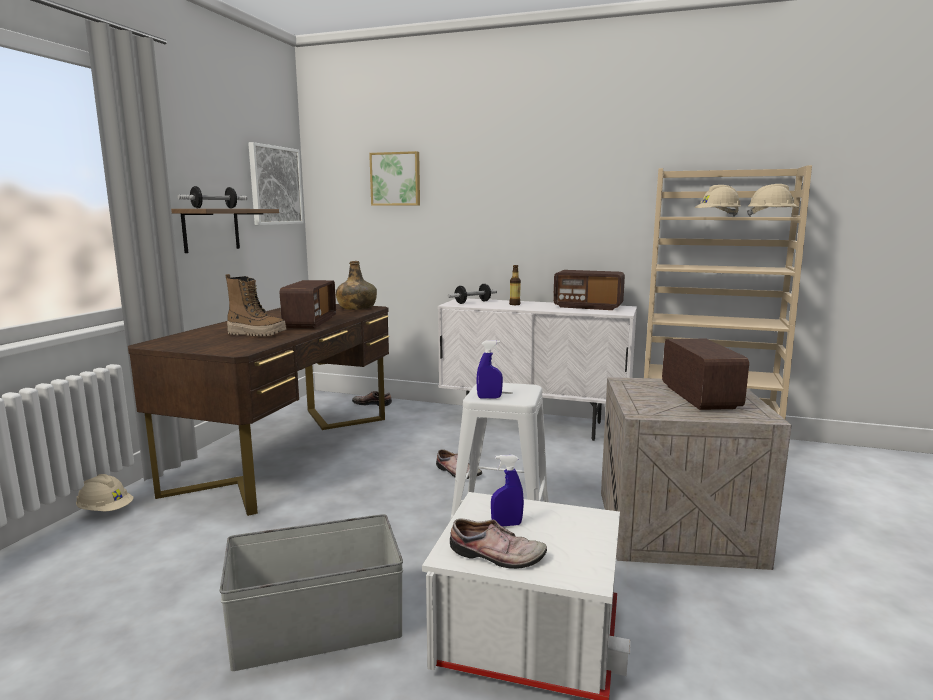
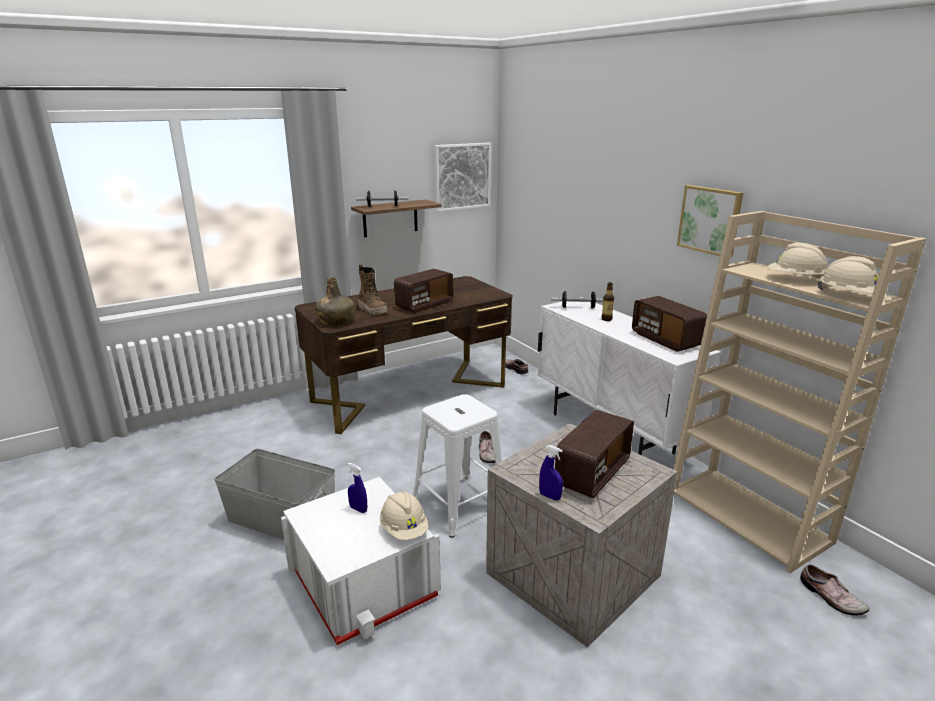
camera: 40 degrees right, 10 degrees up
(106, 510) = (283, 401): beige hard hat -> beige hard hat (404, 529)
(356, 308) = (487, 293): green bottle -> green bottle (336, 321)
(396, 179) = (552, 177): picture -> picture (710, 220)
(489, 398) = (438, 412): blue spray bottle -> blue spray bottle (550, 496)
(496, 556) = (320, 525): shoe -> shoe (830, 598)

